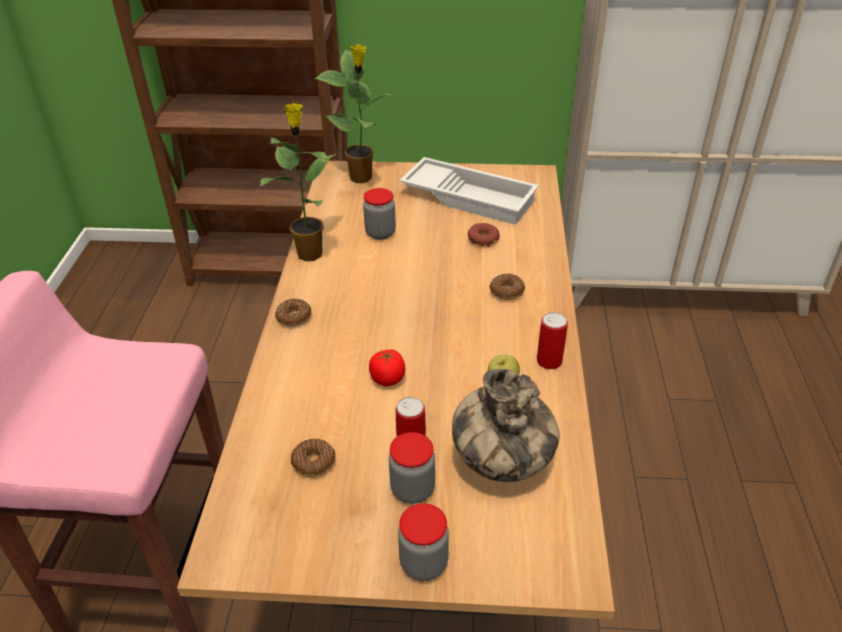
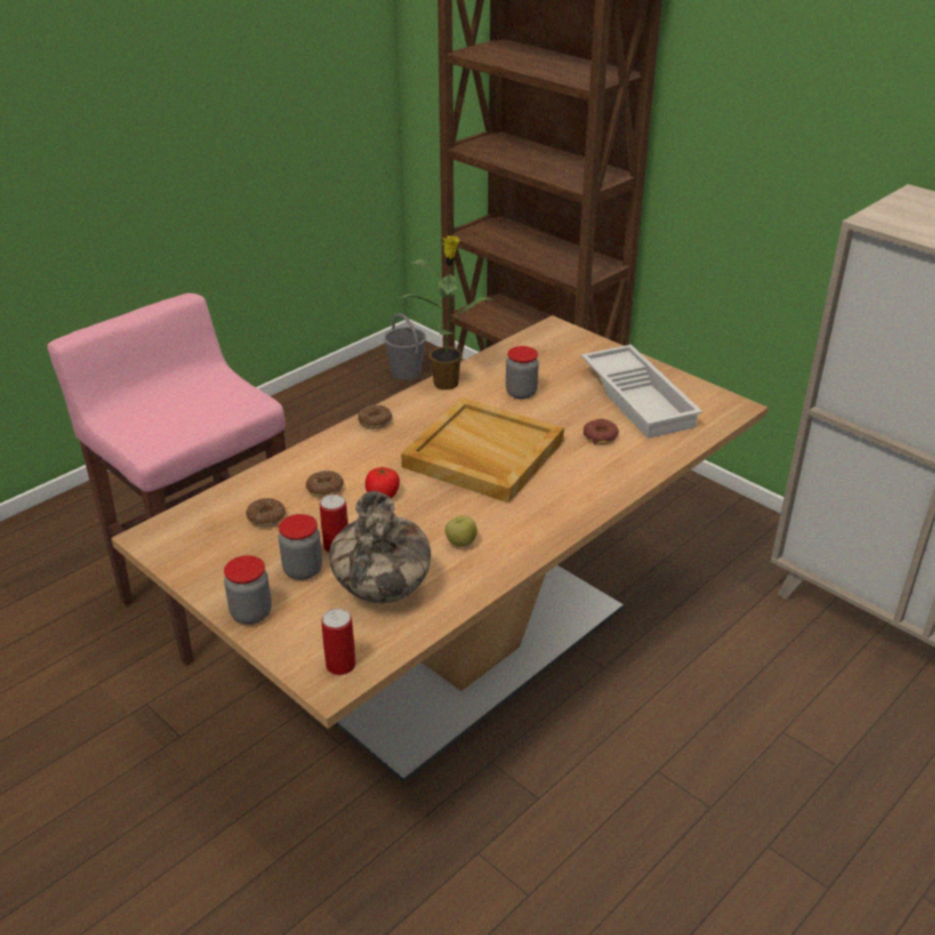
camera: 40 degrees right, 5 degrees down
(125, 275) = (406, 372): none -> grey bucket
(362, 178) = (567, 343): potted plant -> none
(418, 298) = (482, 454): none -> beige tray
(507, 291) = (560, 484): donut -> donut (325, 489)
(549, 361) = (518, 549): can -> can (340, 665)

